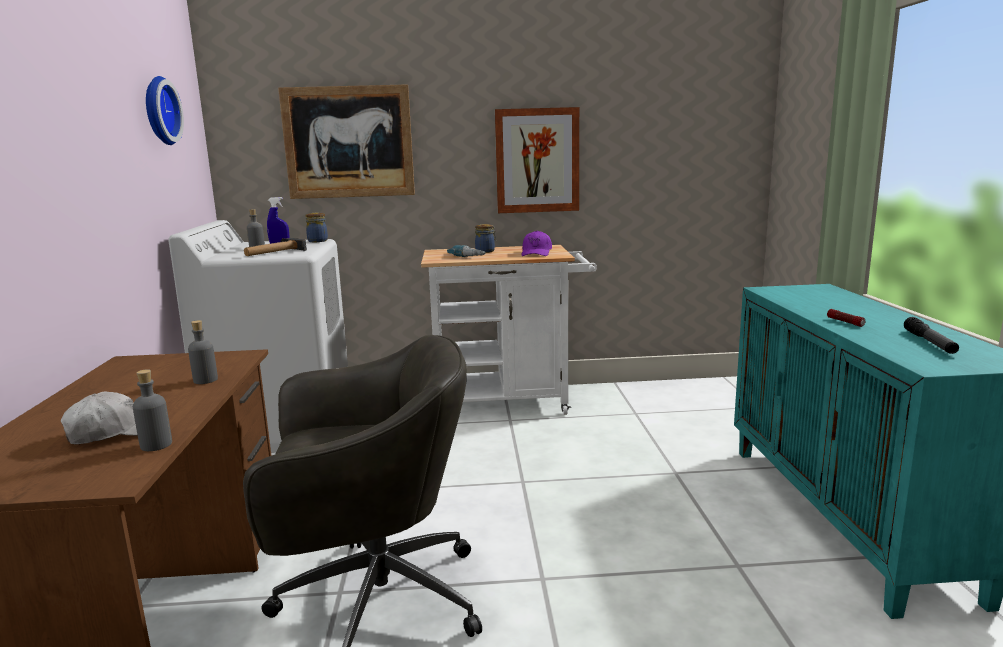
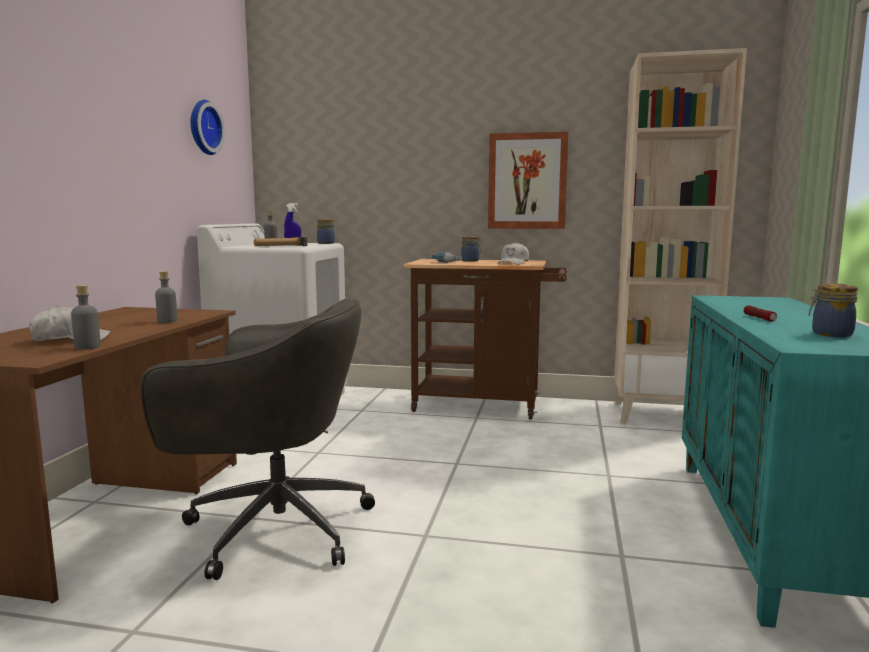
camera: 15 degrees right, 5 degrees down
(348, 142) = (363, 162): picture -> none
(510, 403) = (485, 405): white cart -> brown cart
(536, 253) = (513, 263): purple cap -> white cap
(684, 392) = (661, 415): none -> beige bookcase
(929, 342) = (830, 334): flashlight -> jar

